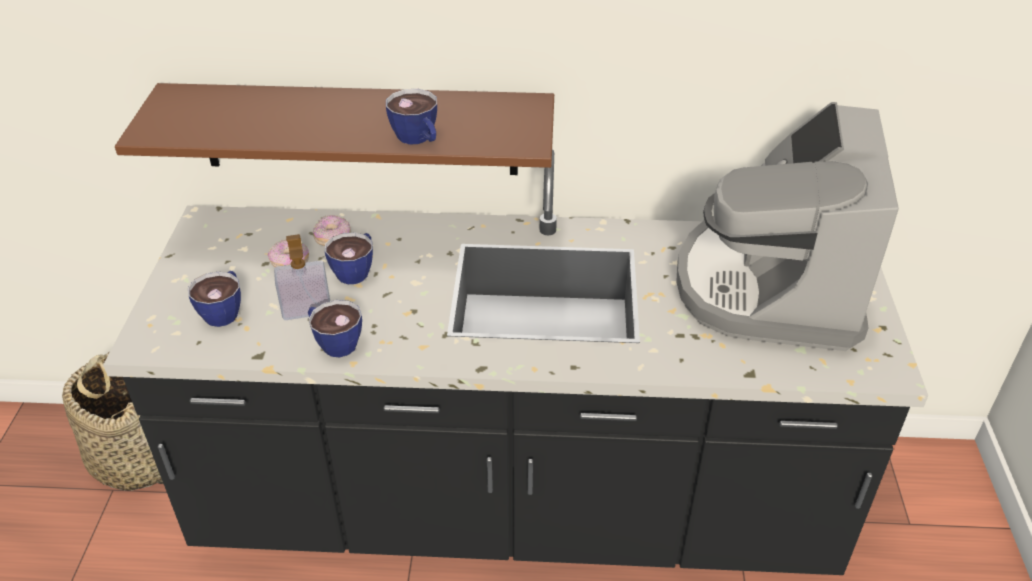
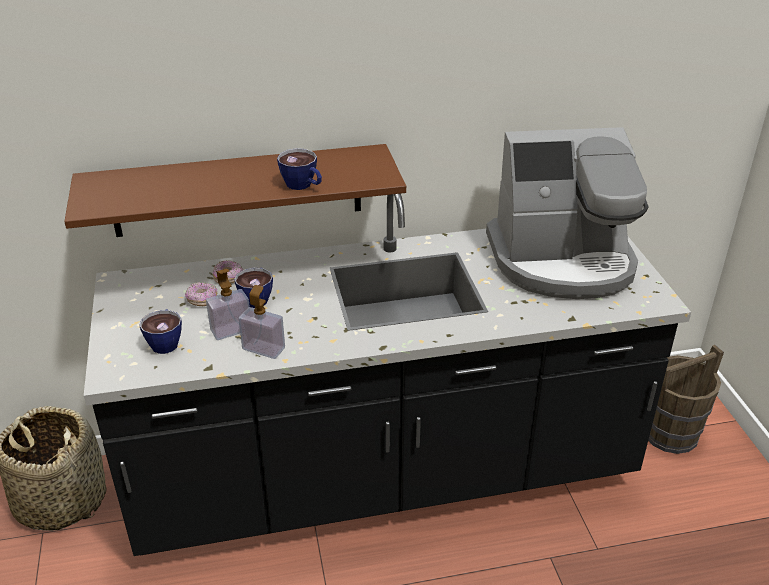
camera: 15 degrees left, 5 degrees down
(334, 342) = (263, 348): cup -> soap dispenser
(771, 286) = (562, 261): coffee machine -> coffee machine turned 90 degrees counterclockwise
(910, 528) = (671, 433): none -> brown bucket

